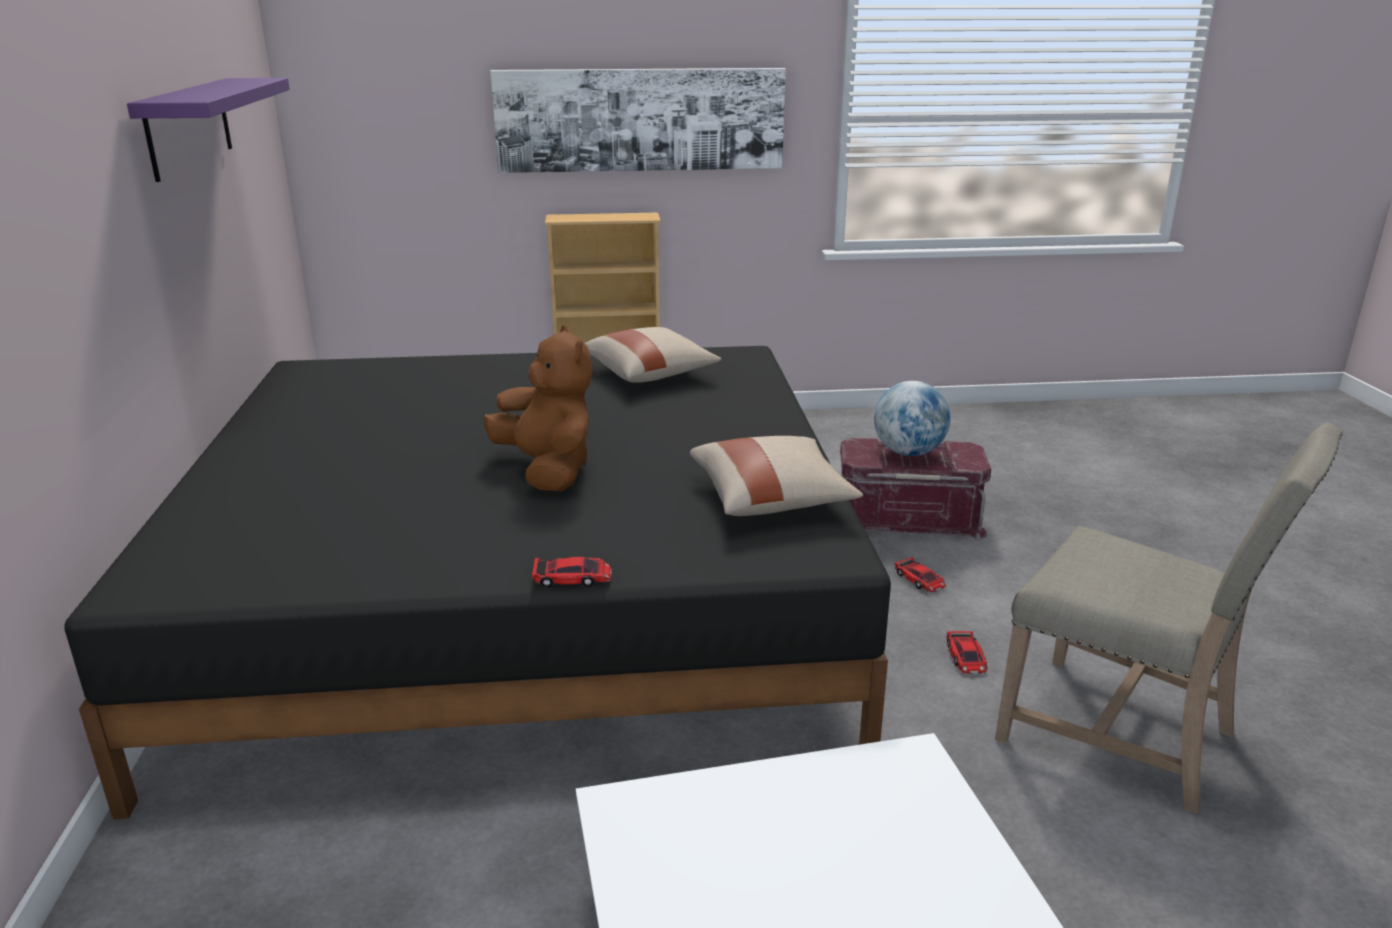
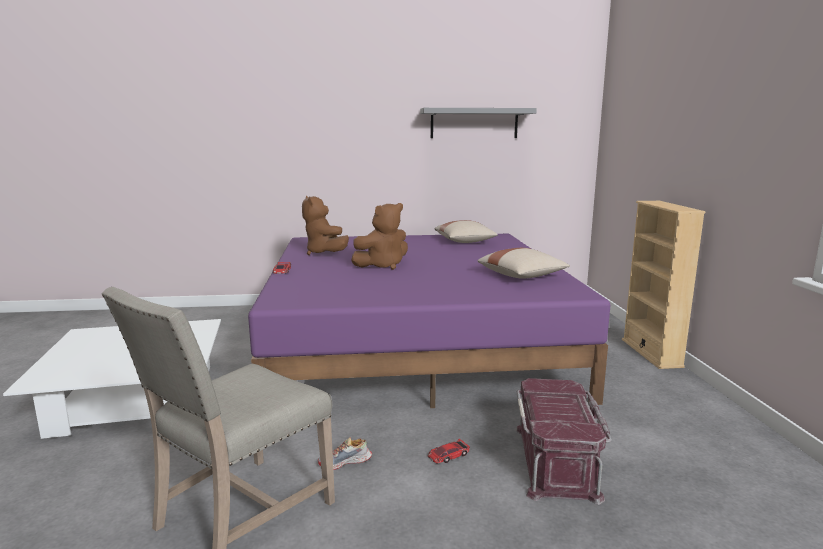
camera: 90 degrees right, 10 degrees down
(189, 126) = (474, 123): purple shelf -> grey shelf
(384, 540) = (324, 253): none -> brown plush toy
(526, 601) = (415, 343): black bed -> purple bed
(640, 120) = (709, 141): picture -> none
(771, 499) = (340, 295): beige pillow -> beige pillow (465, 242)
(908, 452) = (563, 405): globe -> none
(966, 657) = (345, 462): toy car -> shoe

